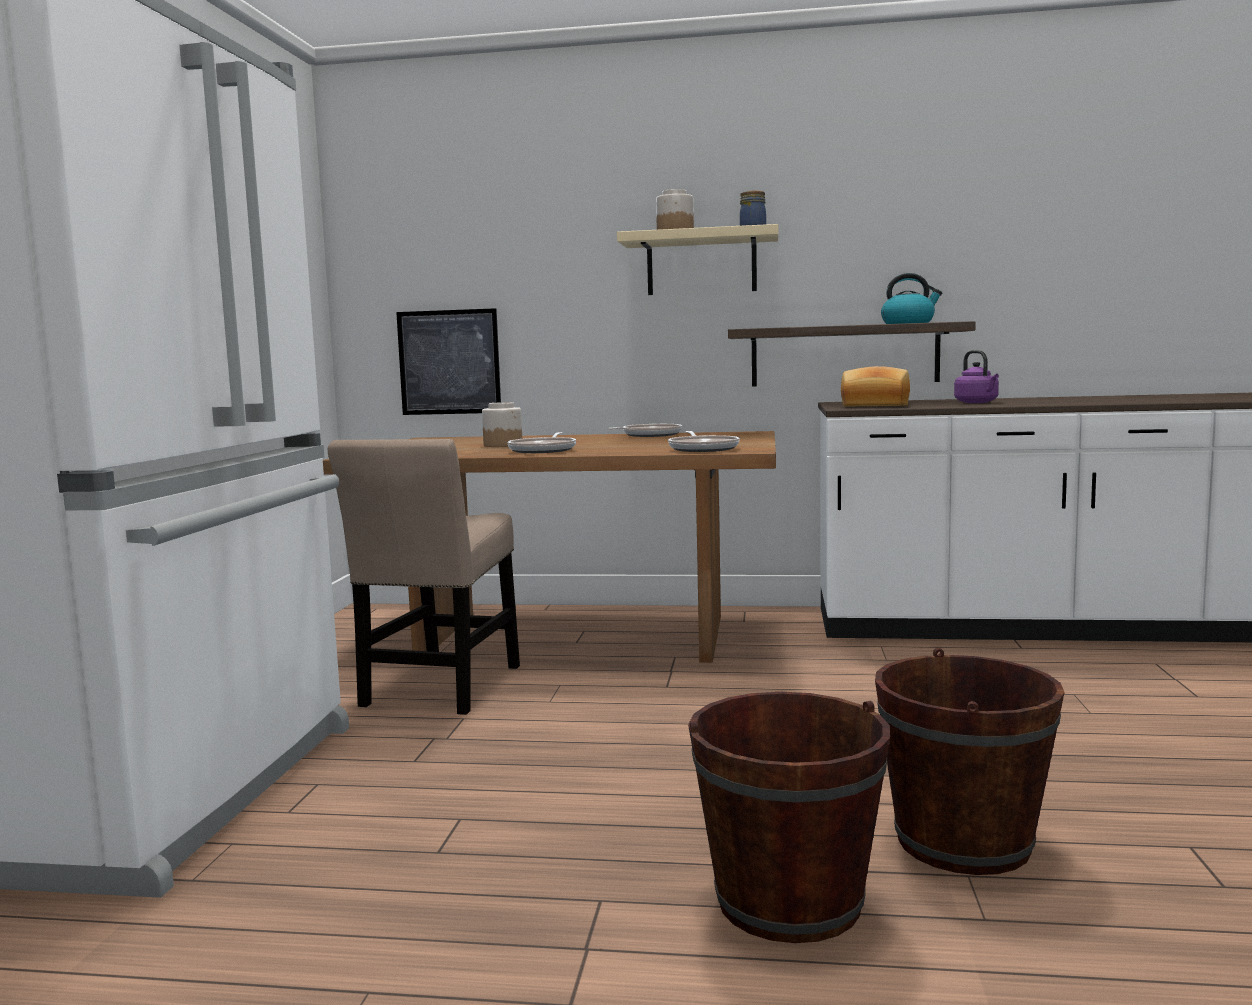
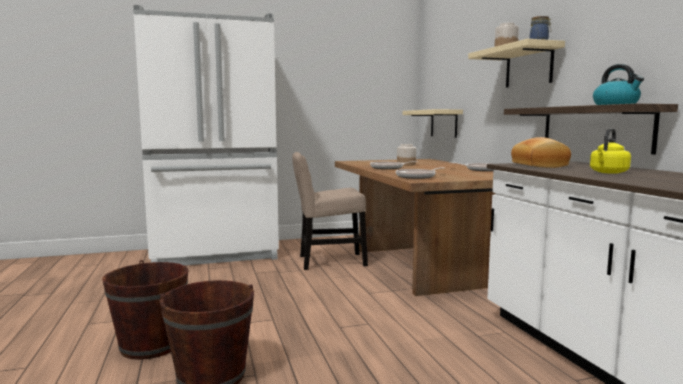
camera: 65 degrees right, 0 degrees up
(449, 362) = (444, 123): picture -> beige shelf
(977, 402) = (608, 172): purple kettle -> yellow kettle

